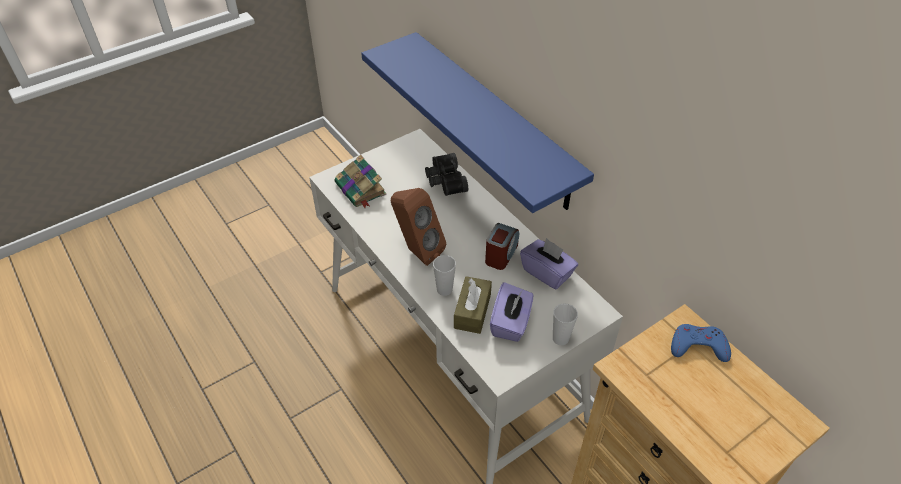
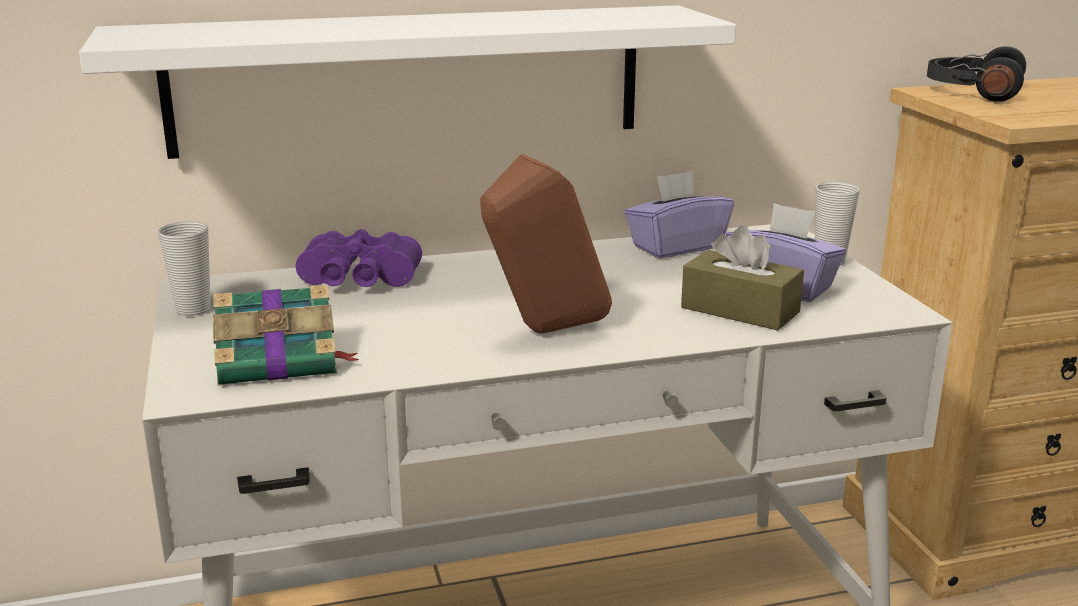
camera: 70 degrees left, 25 degrees down
(444, 180) = (358, 281): black binoculars -> purple binoculars
(444, 290) = (670, 324): cup -> cup (193, 310)
(494, 120) = (409, 79): blue shelf -> white shelf
(501, 255) = (609, 269): alarm clock -> none
(698, 346) = (972, 92): blue game controller -> black headphones

